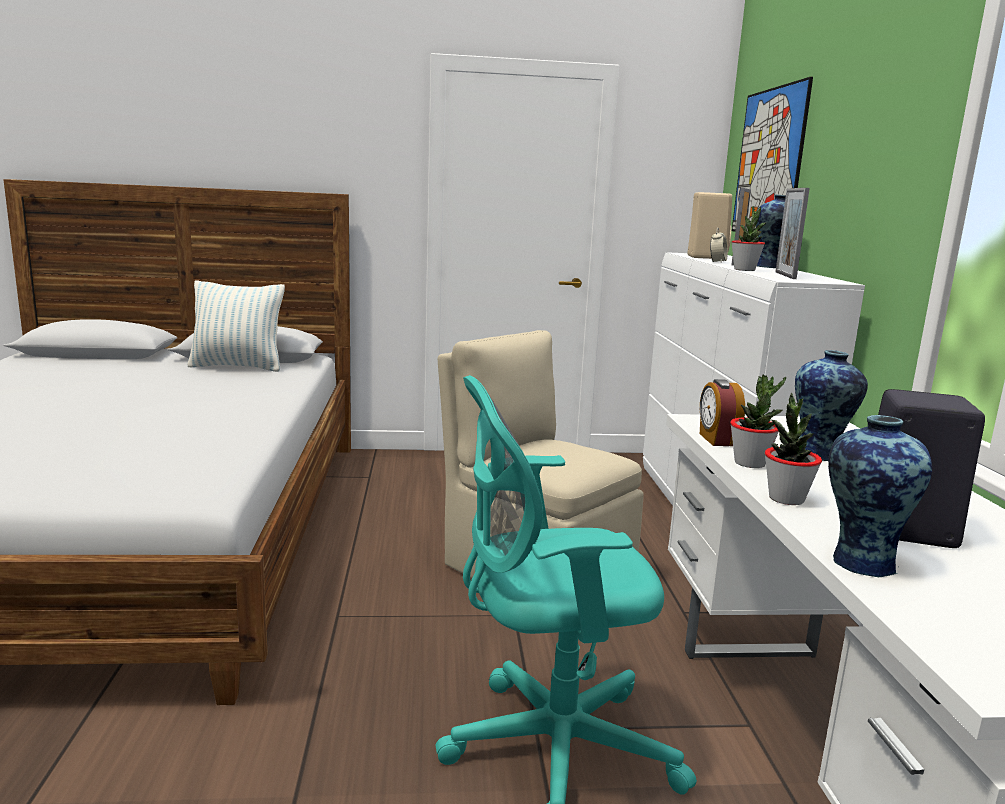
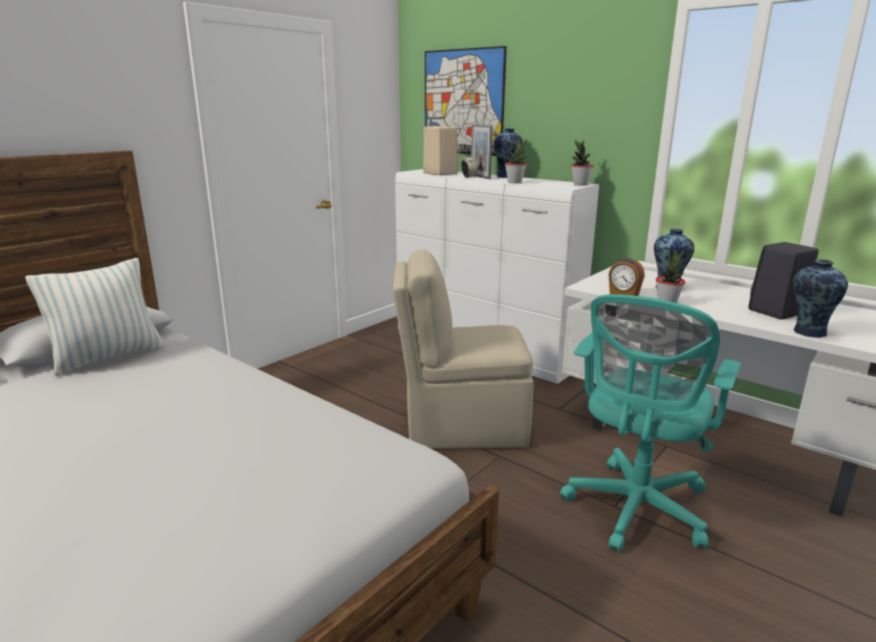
camera: 45 degrees left, 5 degrees up
(785, 275) = (548, 183): picture frame -> none
(786, 499) = (723, 315): potted plant -> potted plant (580, 184)

